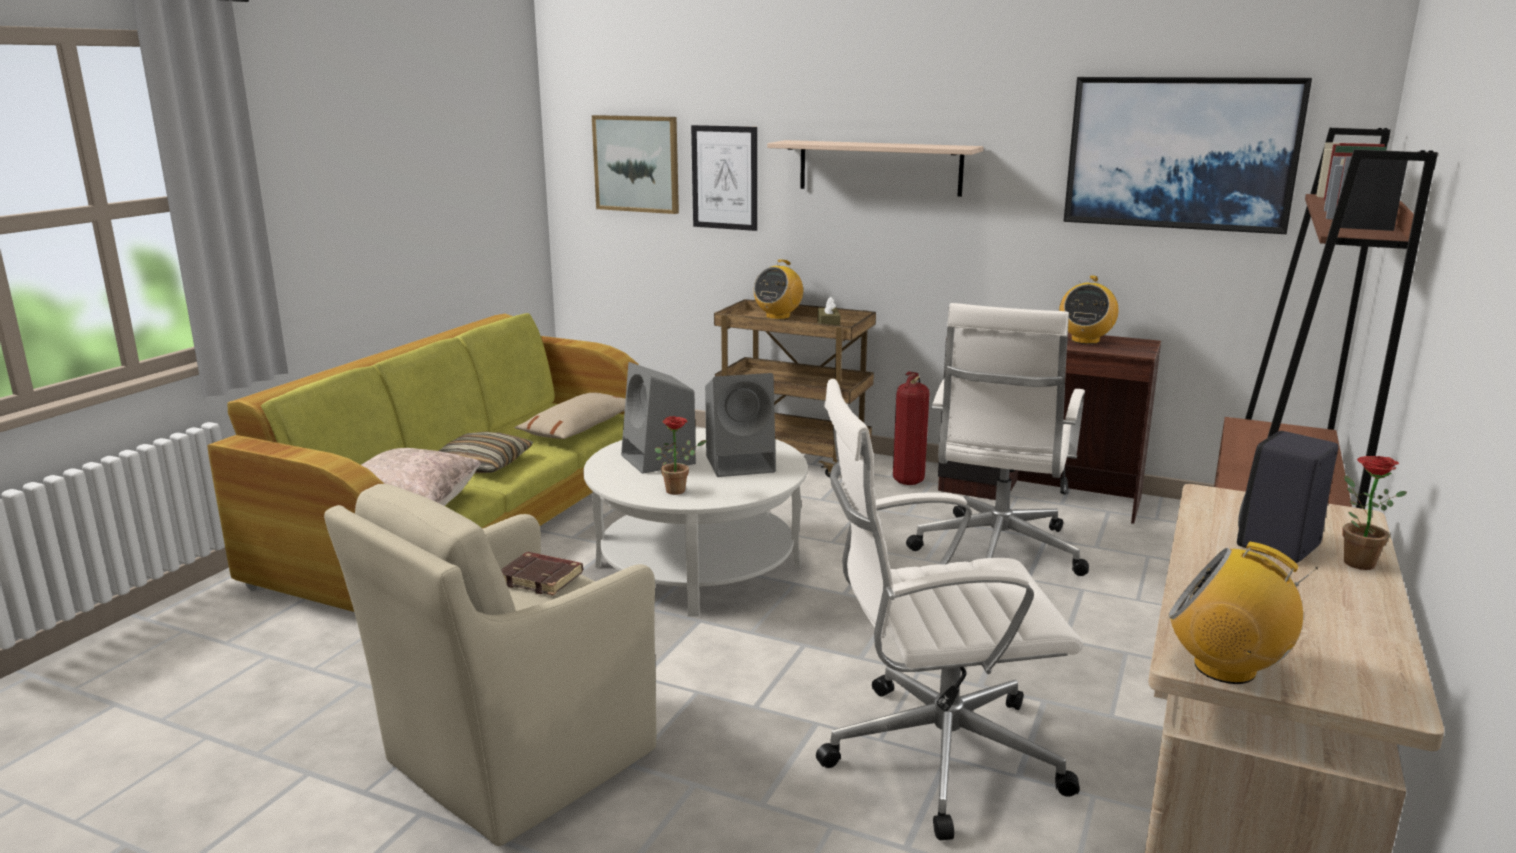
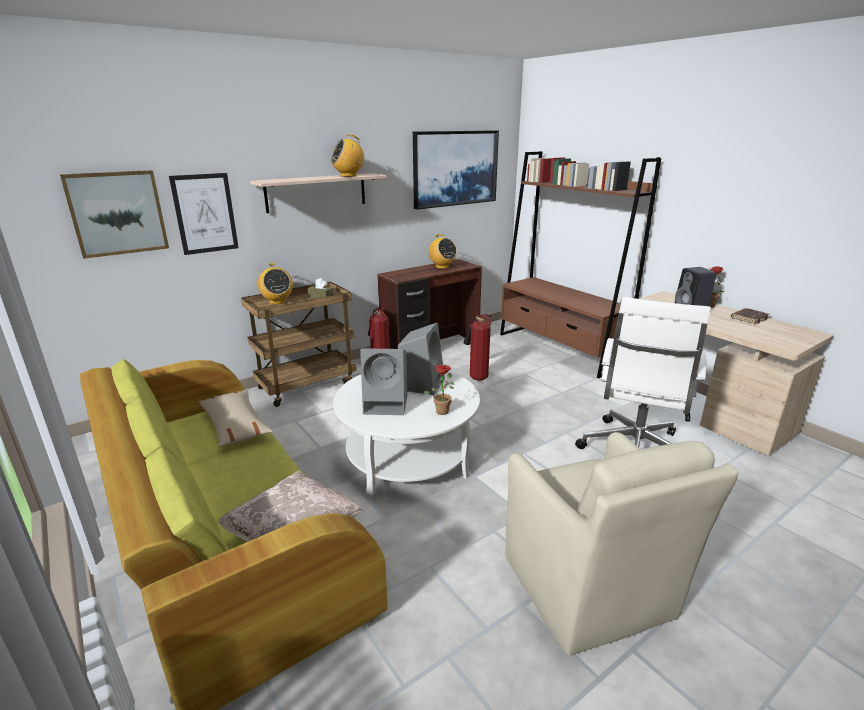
camera: 60 degrees left, 5 degrees up
(481, 465) = (247, 482): pillow -> none
(542, 578) = (575, 477): brown book -> brown book (748, 318)
(996, 553) = (476, 377): white office chair -> fire extinguisher
(1226, 668) = (792, 344): radio -> radio (348, 176)

